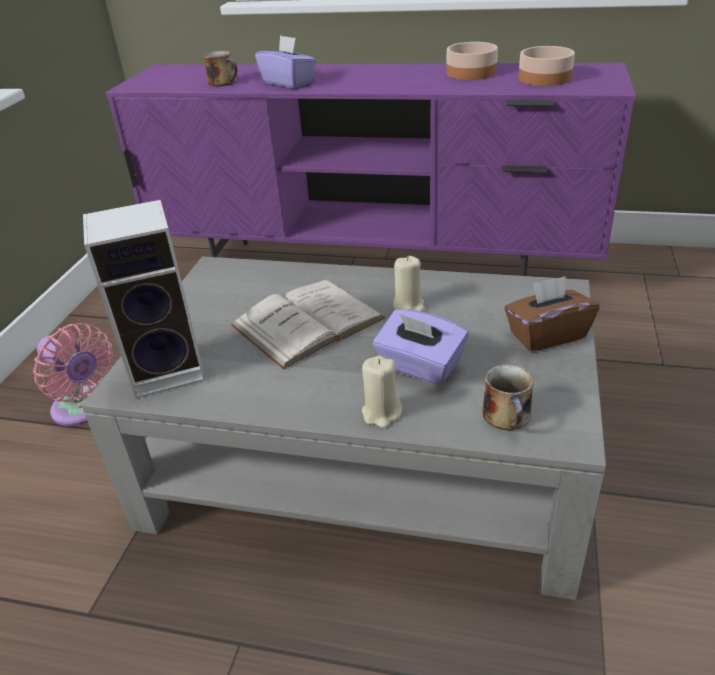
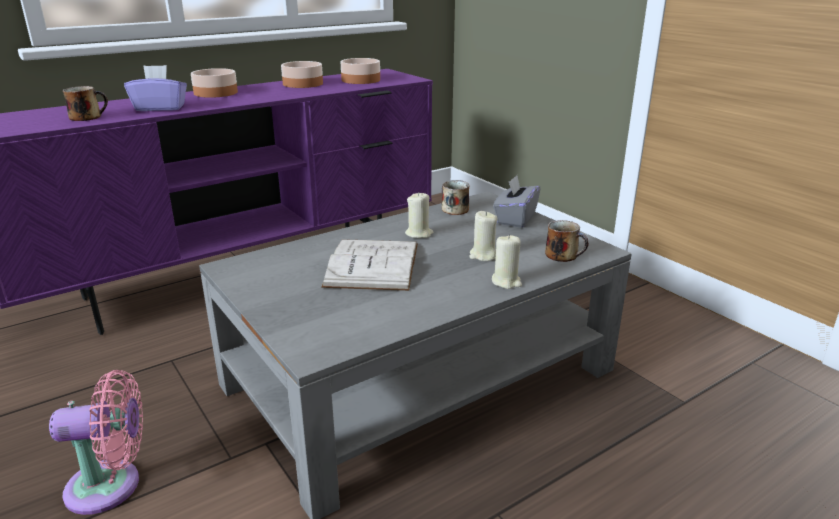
camera: 50 degrees left, 10 degrees down
(170, 369) = (327, 327): speaker -> none
(368, 71) = (216, 93): none -> bowl
(419, 367) = (483, 256): purple tissue box -> beige candle
(500, 289) = (453, 209): none -> mug
(546, 335) = (515, 218): brown tissue box -> grey tissue box

